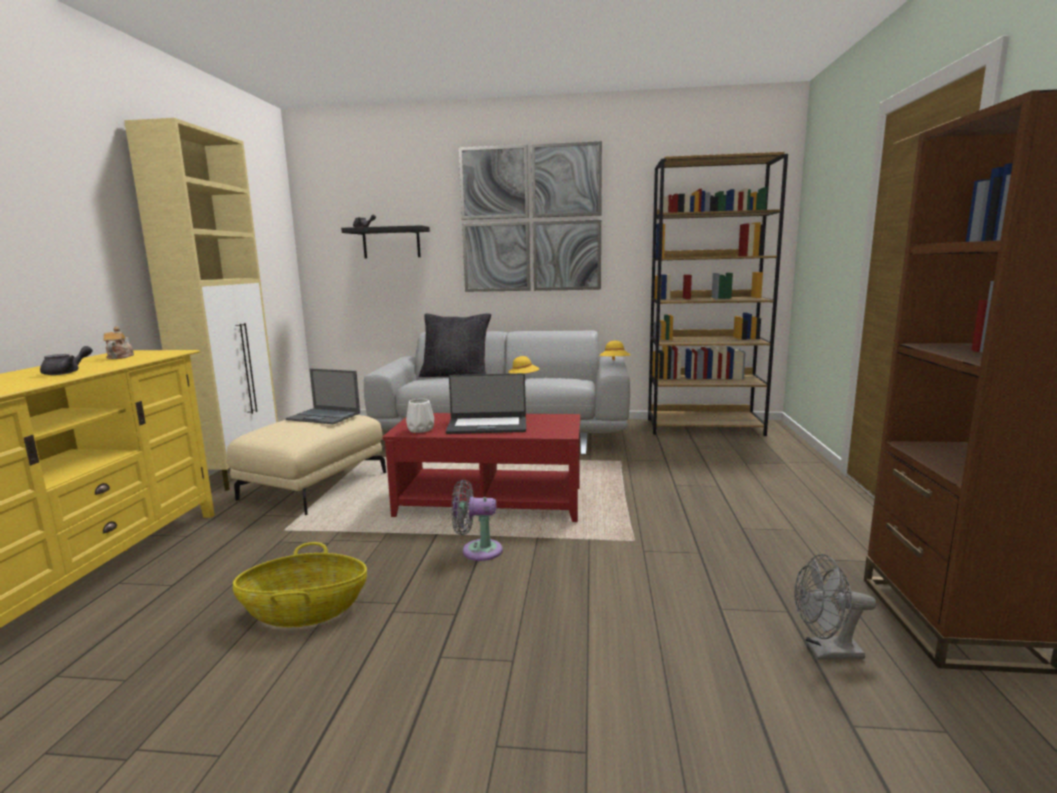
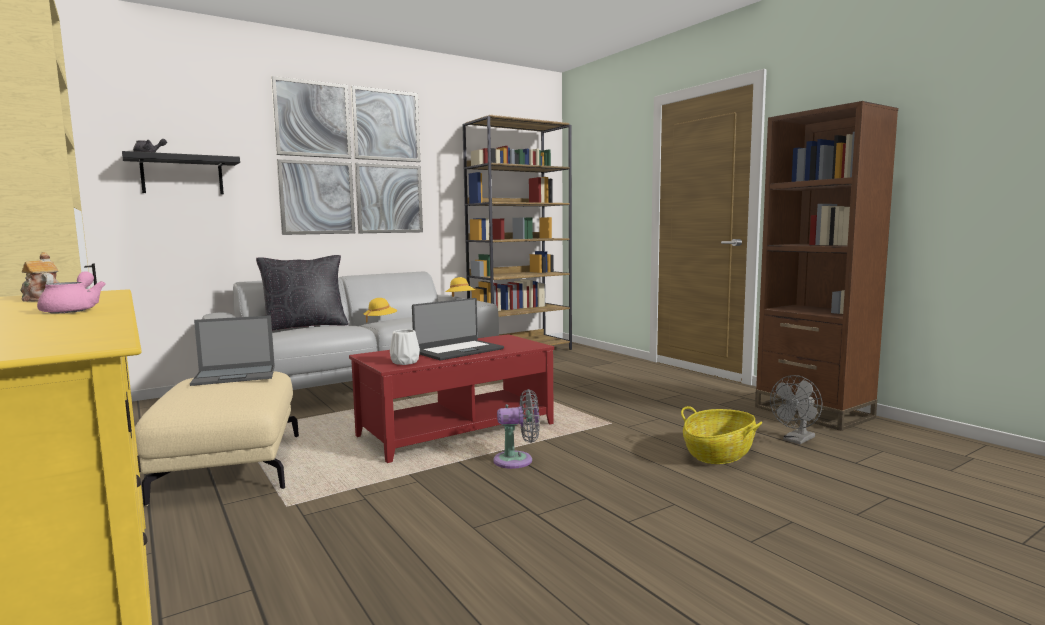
camera: 40 degrees left, 5 degrees down
(67, 372) = (74, 310): grey teapot -> pink teapot
(305, 611) = (461, 544): basket -> basket (719, 453)
(477, 550) = (517, 460): grey fan -> grey fan turned 150 degrees counterclockwise

